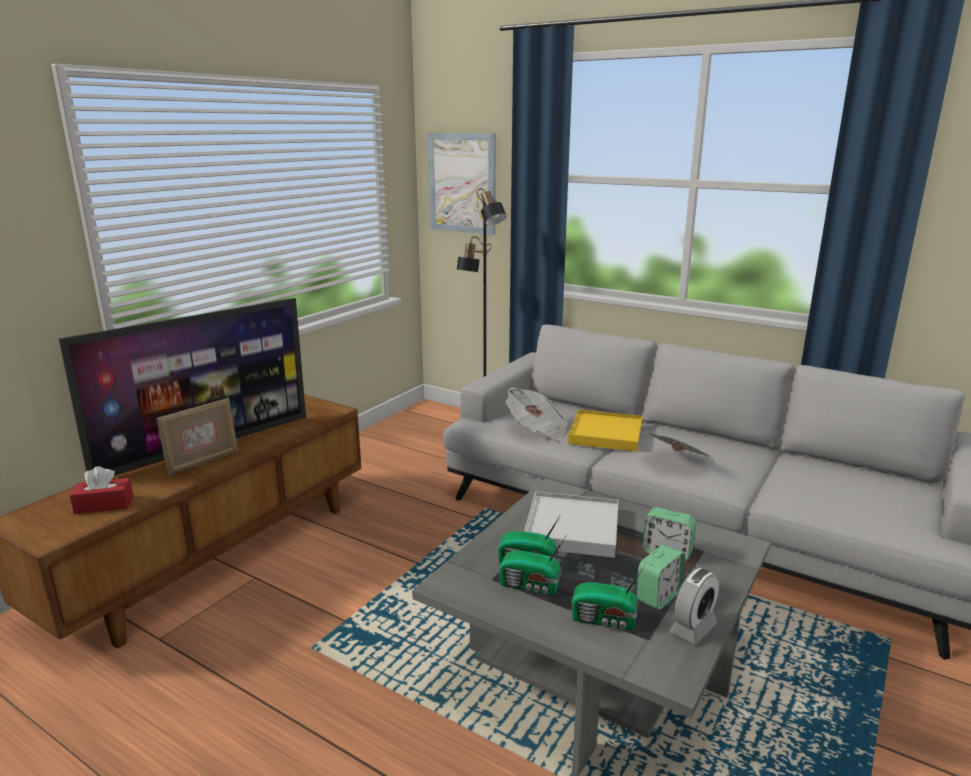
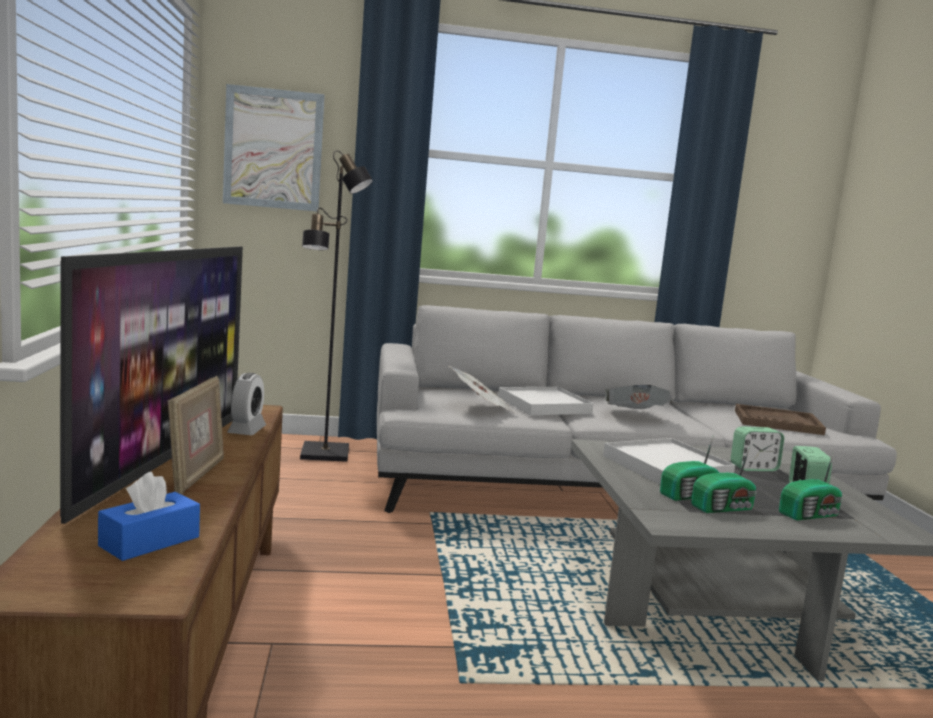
camera: 40 degrees left, 10 degrees down
(104, 505) = (149, 541): red tissue box -> blue tissue box
(605, 434) = (544, 405): yellow tray -> white tray
(693, 628) = (860, 505): alarm clock -> alarm clock (246, 430)
(859, 501) = (777, 422): none -> brown tray

